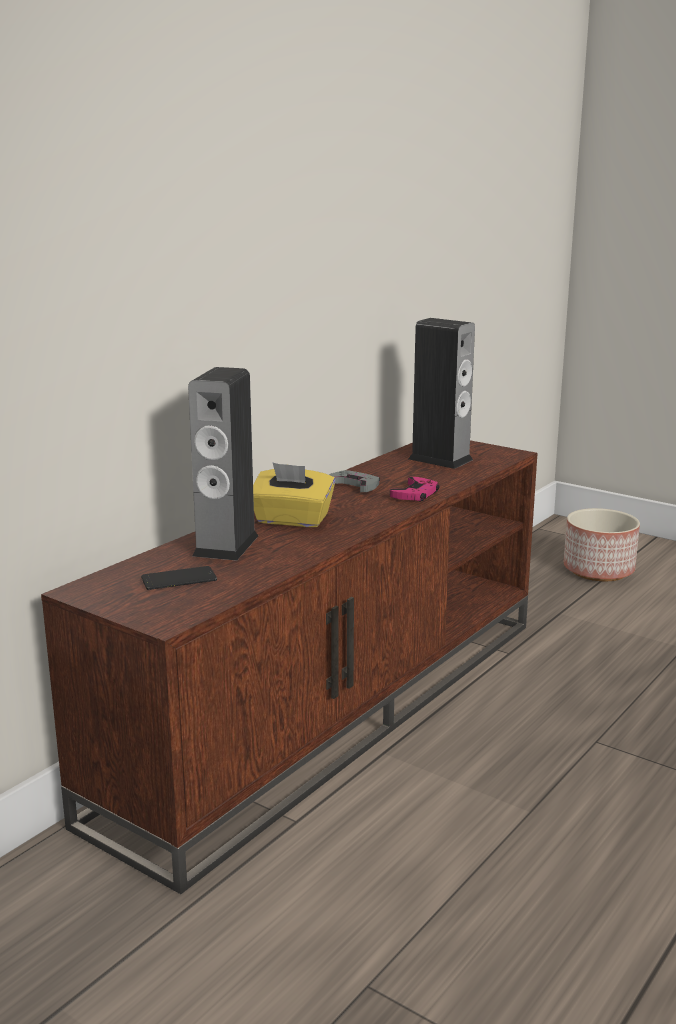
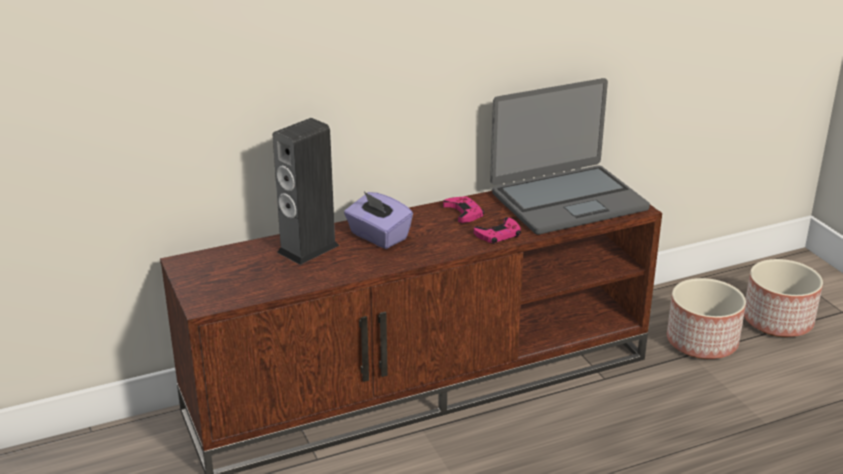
camera: 30 degrees right, 10 degrees up
(179, 579) = (247, 271): phone -> none
(292, 520) = (378, 236): yellow tissue box -> purple tissue box
(354, 485) = (464, 212): grey game controller -> pink game controller
(440, 459) = (567, 200): speaker -> laptop
(557, 601) = (702, 342): none -> planter

